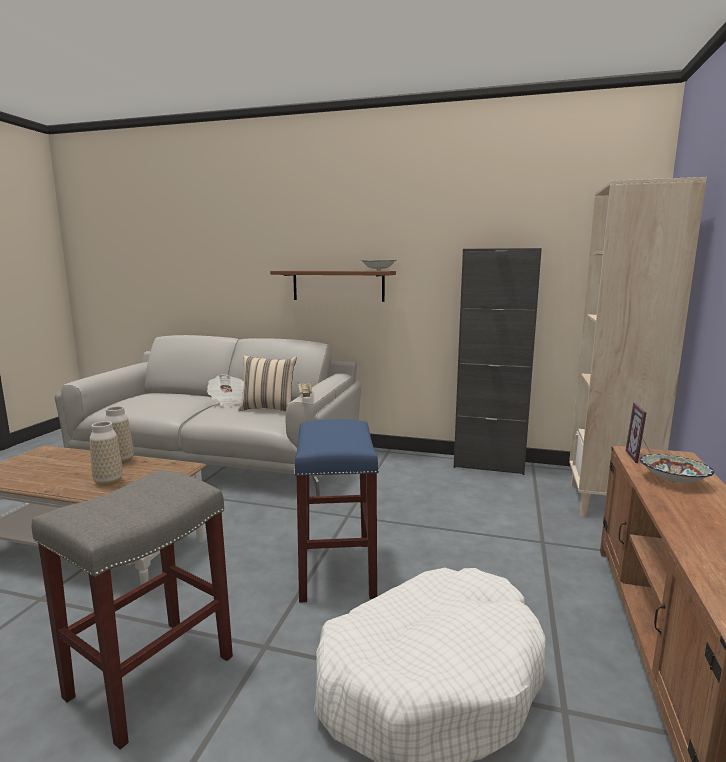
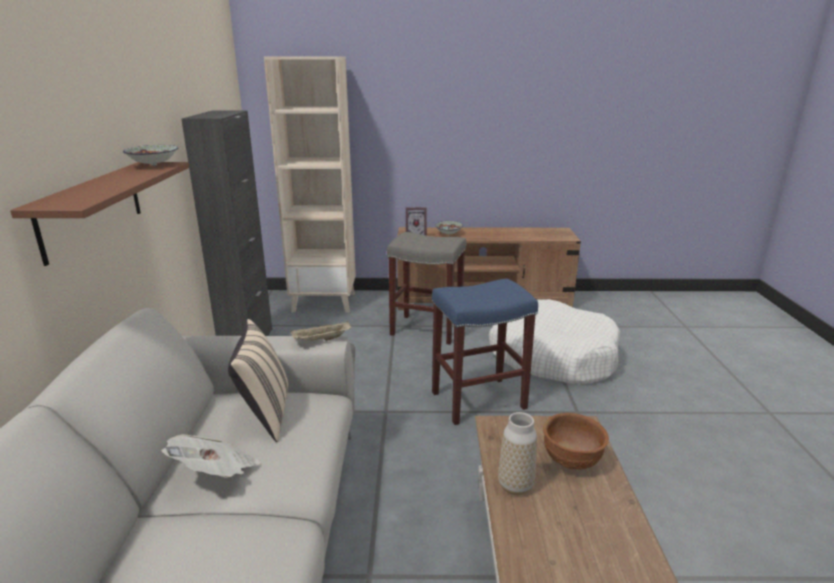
camera: 105 degrees left, 10 degrees up
(108, 482) = (571, 462): vase -> brown bowl
(152, 675) = (640, 450): grey stool -> grey stool (425, 329)

